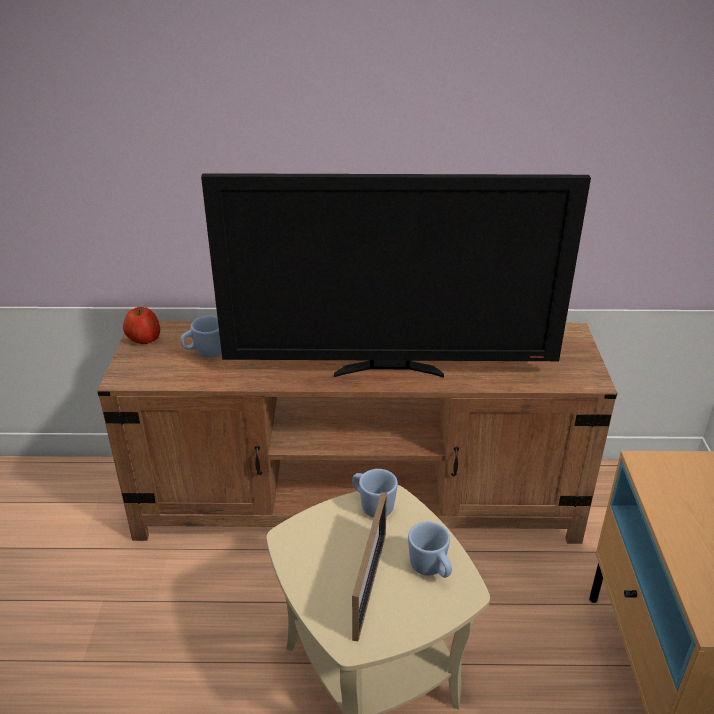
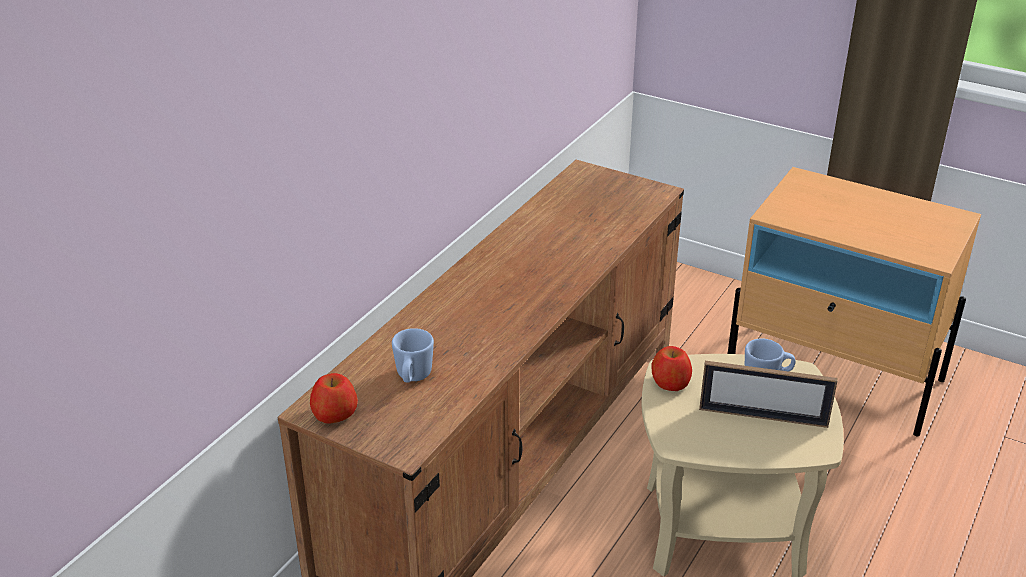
camera: 60 degrees left, 0 degrees up
(369, 584) = (763, 417): picture frame -> picture frame turned 150 degrees clockwise
(372, 506) = (670, 382): blue mug -> apple
(389, 369) = (553, 277): television -> none

